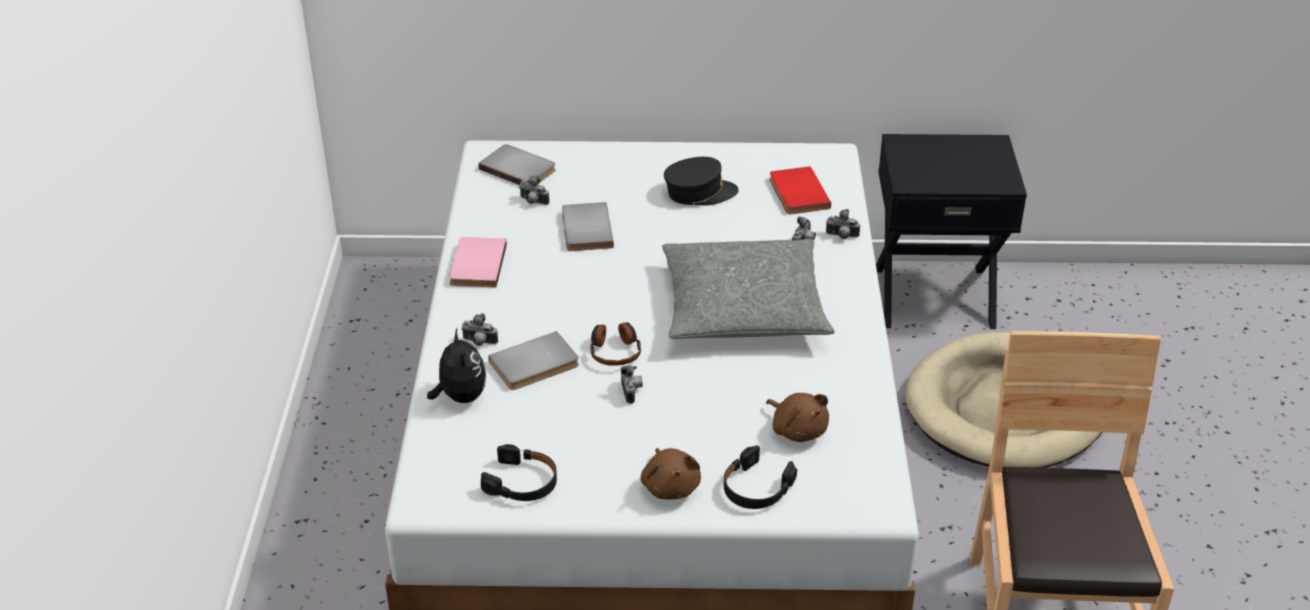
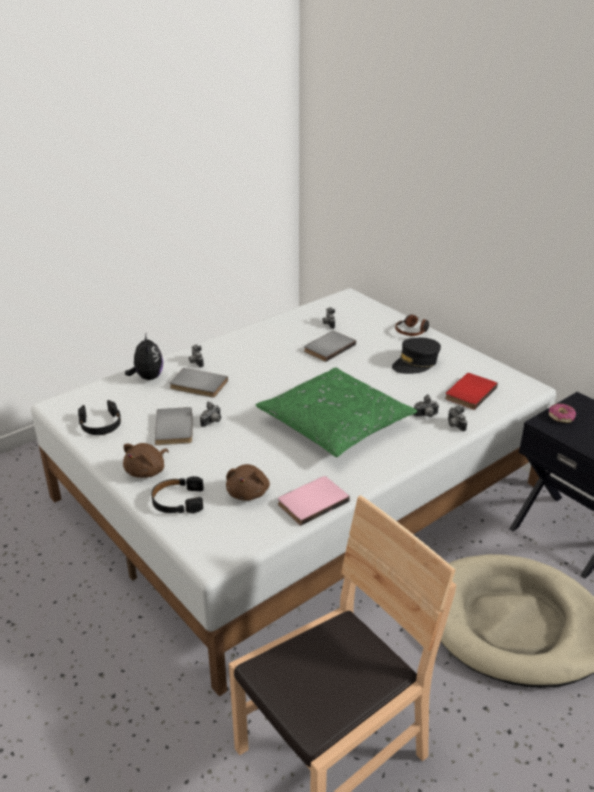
camera: 50 degrees right, 5 degrees down
(460, 396) = (147, 377): plush toy -> plush toy turned 45 degrees counterclockwise
(475, 265) = (254, 334): pink book -> pink book (311, 501)
(519, 168) = (349, 309): grey book -> grey book (176, 428)
(615, 351) = (240, 402): headphones -> headphones (412, 331)
(699, 192) = (415, 363): black cap -> black cap turned 105 degrees clockwise
(743, 307) = (335, 423): grey pillow -> green pillow
(911, 168) = (561, 417): none -> donut

